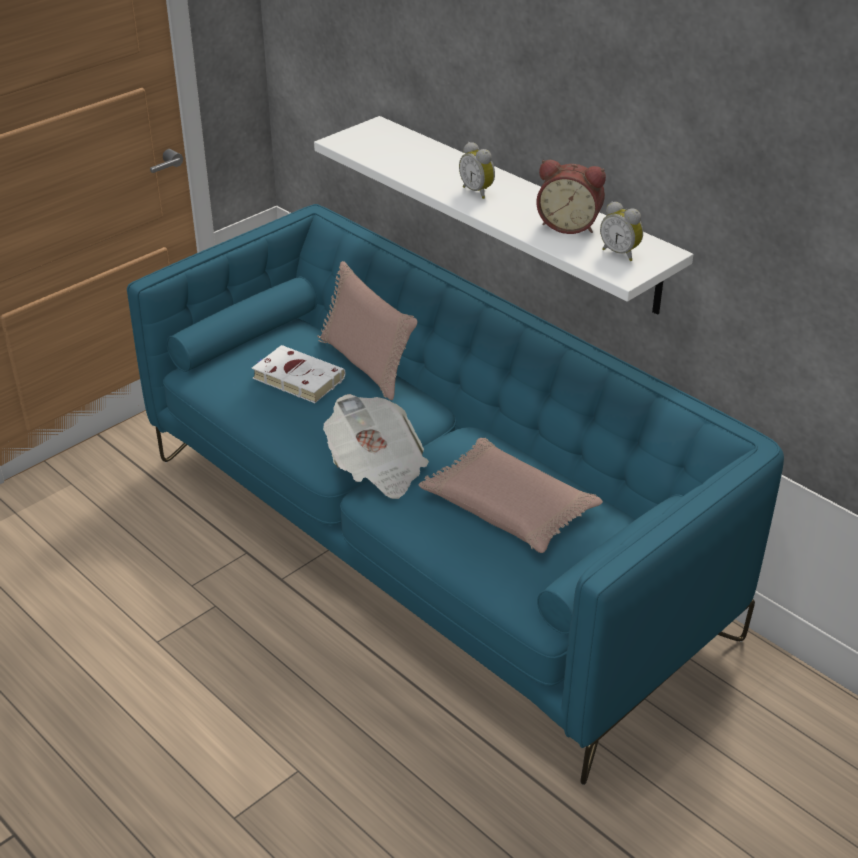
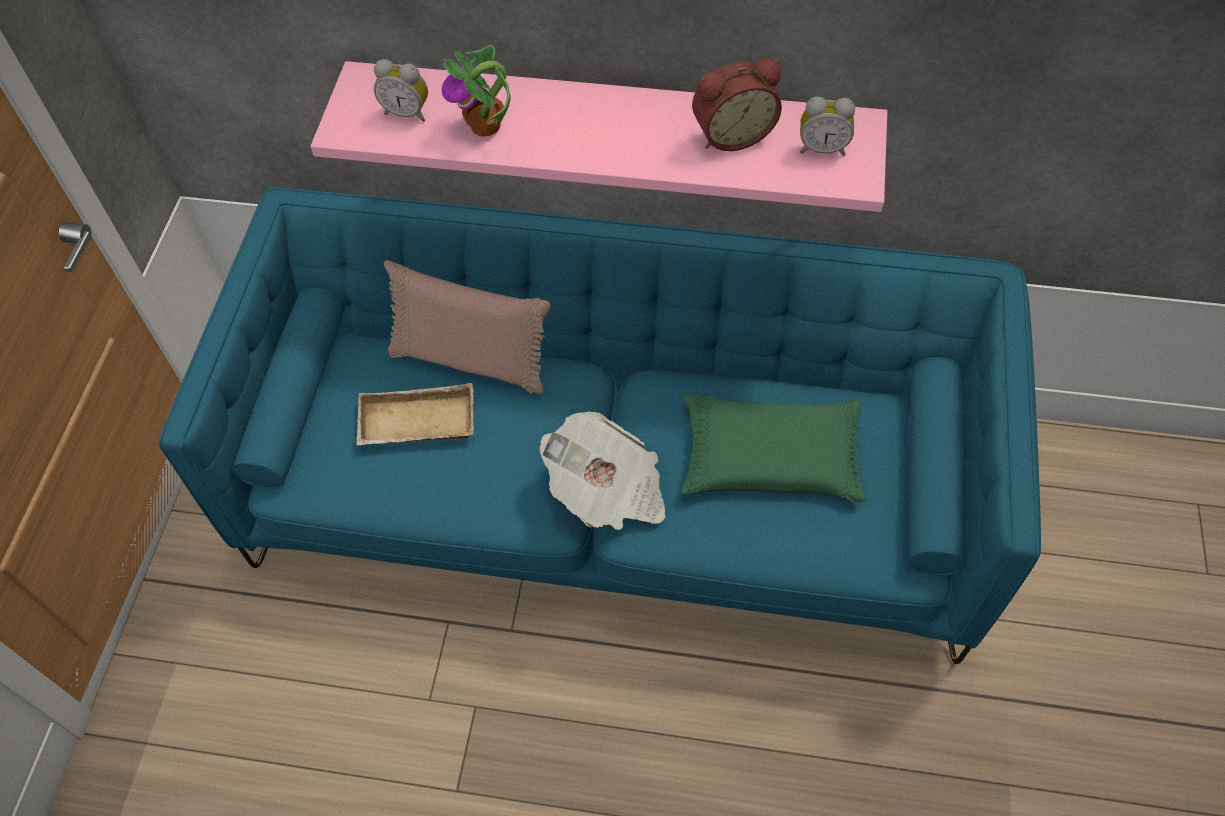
camera: 35 degrees left, 20 degrees up
(296, 378) = (416, 425): white book -> beige tray
(421, 168) = (486, 126): none -> potted plant
(478, 191) = (586, 131): alarm clock -> alarm clock (407, 112)
(509, 503) = (771, 454): beige pillow -> green pillow
(520, 212) = (610, 122): white shelf -> pink shelf

